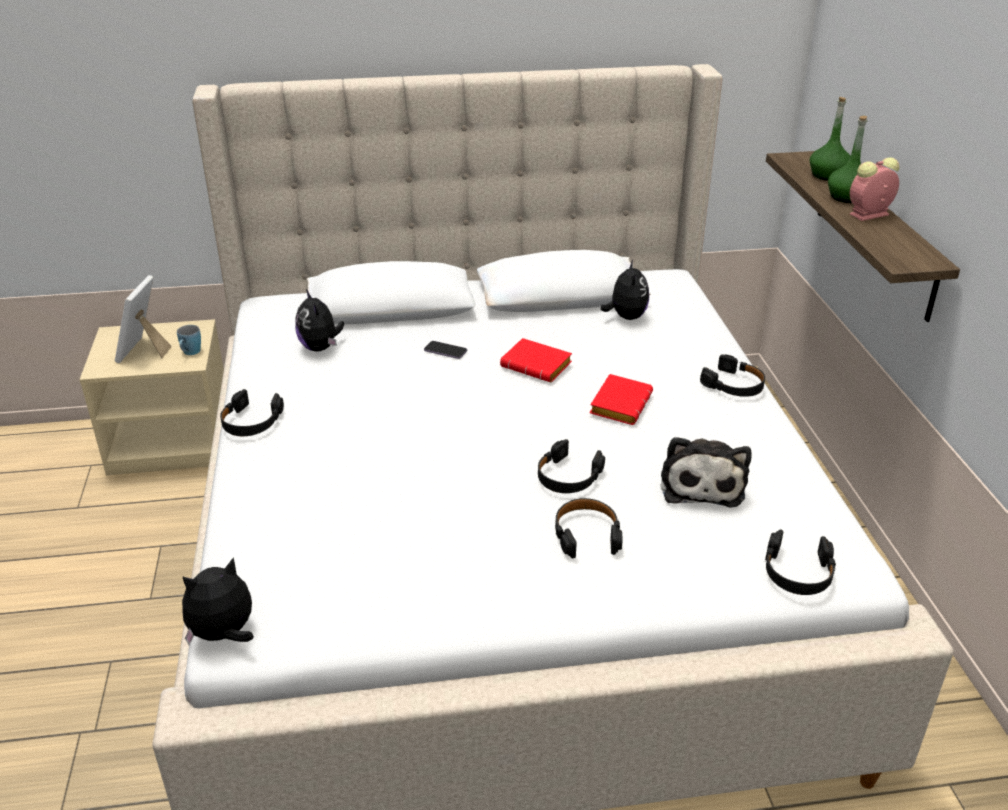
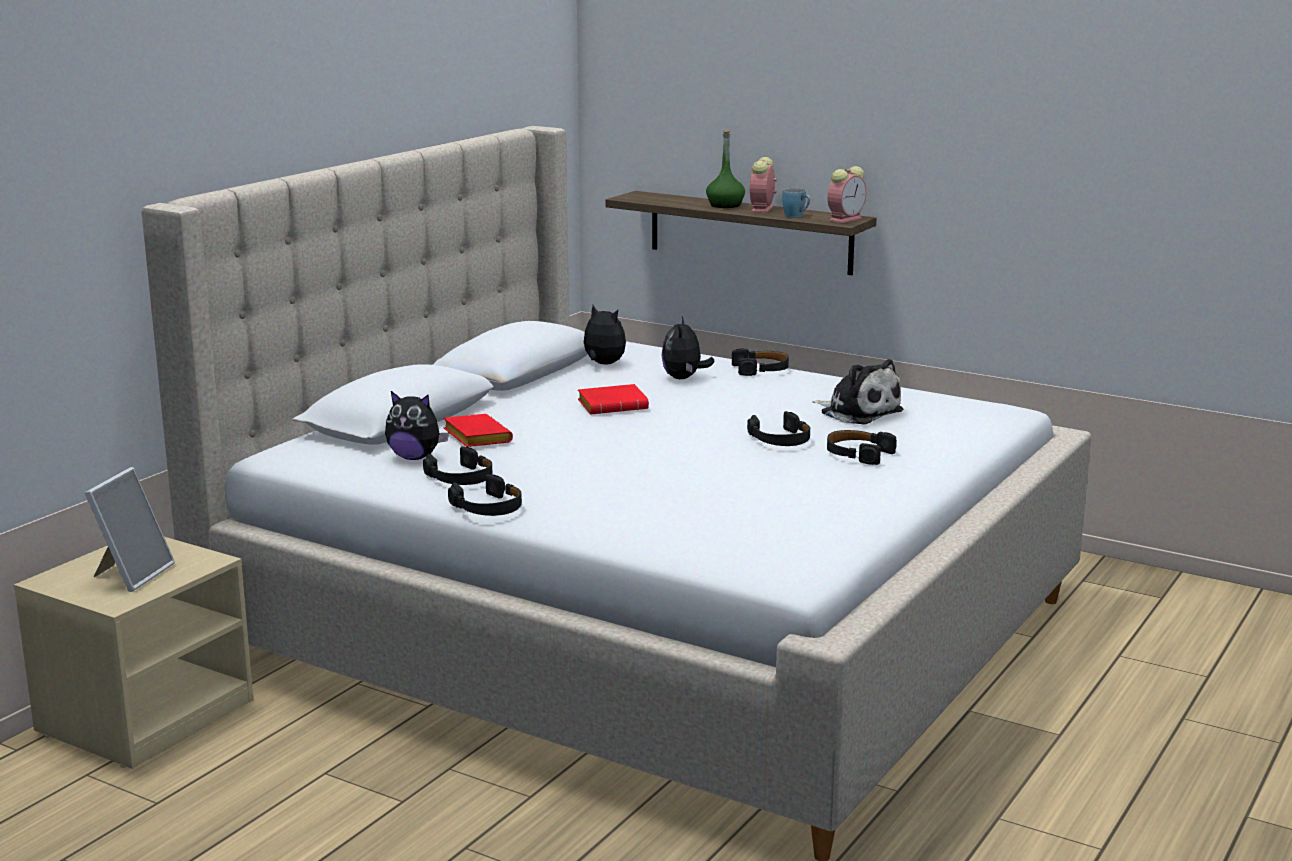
camera: 50 degrees left, 15 degrees down
(144, 351) = (132, 575): picture frame -> picture frame turned 120 degrees counterclockwise
(190, 353) = (189, 556): blue mug -> blue mug (797, 216)
(224, 635) = (782, 581): plush toy -> plush toy (684, 378)
(445, 351) = (524, 423): phone -> none
(619, 404) = (719, 401): red book -> red book (474, 437)
(797, 572) = (989, 421): black headphones -> black headphones (461, 478)
(828, 175) = (681, 199): green bottle -> none
(916, 260) = (846, 219): none -> alarm clock

